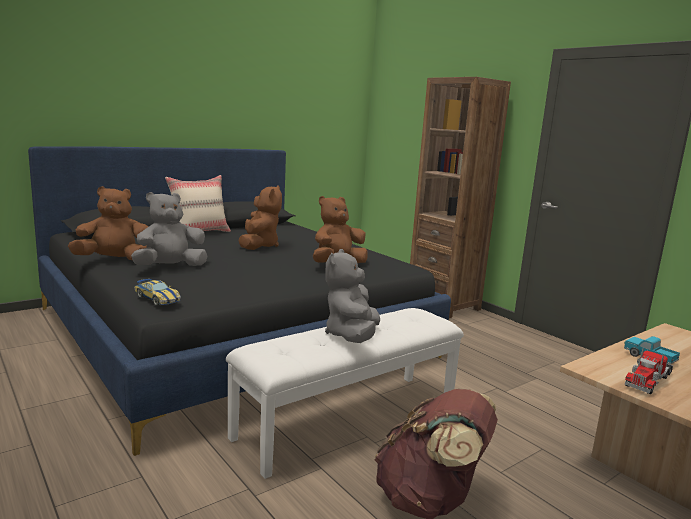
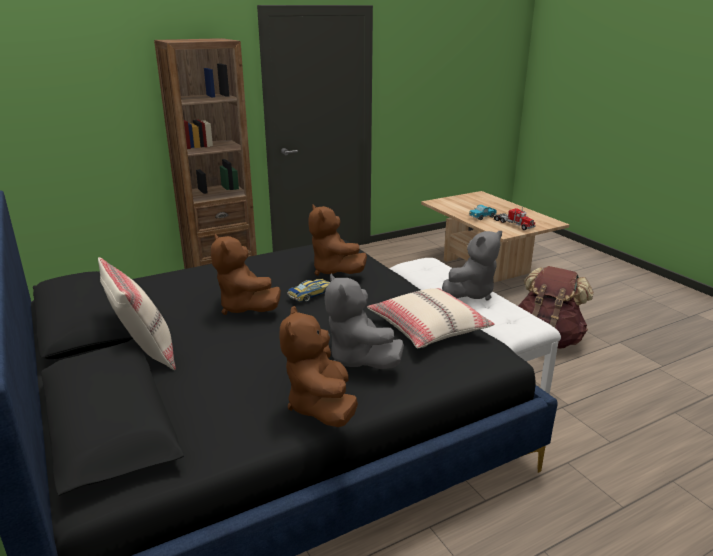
camera: 80 degrees left, 10 degrees up
(157, 298) = (481, 355): toy car -> toy car (311, 294)
(216, 286) = (428, 328): none -> beige pillow
(259, 245) = (245, 307): brown plush toy -> brown plush toy turned 135 degrees counterclockwise
(351, 336) = (471, 293): grey plush toy -> grey plush toy turned 60 degrees counterclockwise

